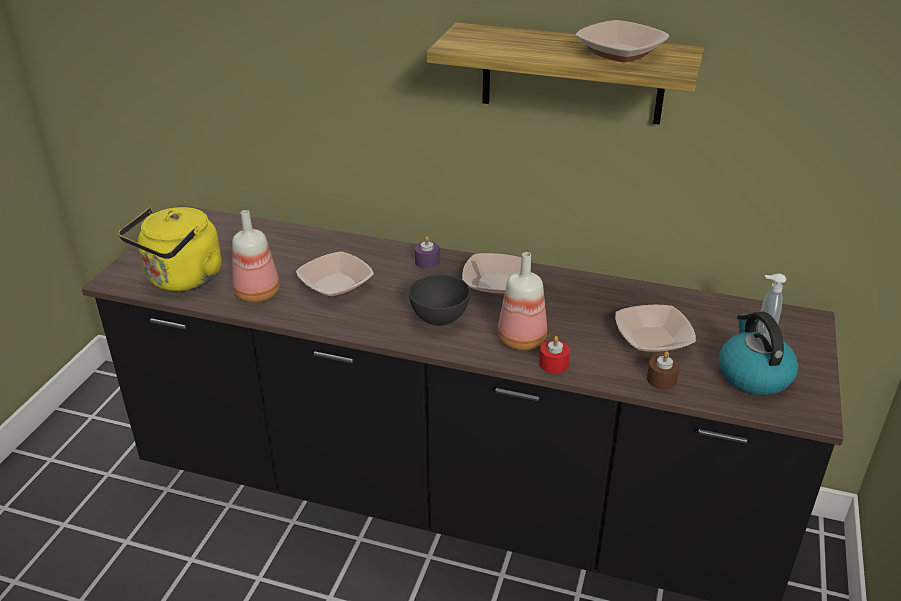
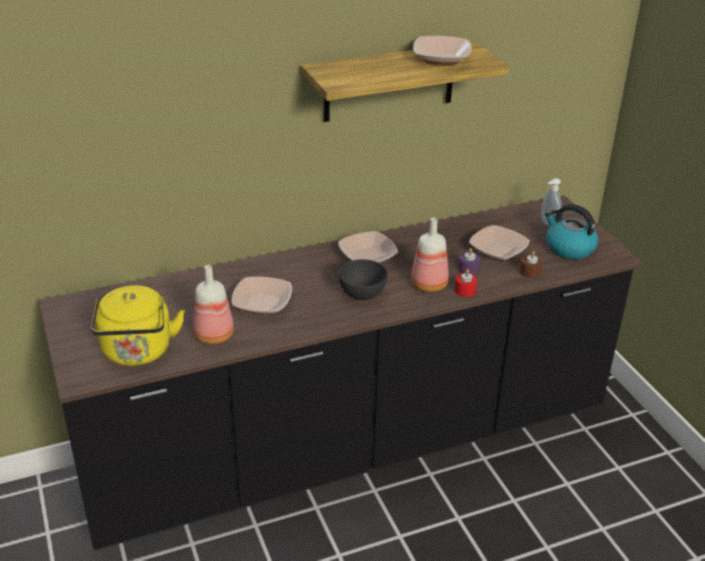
camera: 40 degrees left, 0 degrees up
(427, 262) = (302, 261): purple candle -> purple candle (468, 269)

